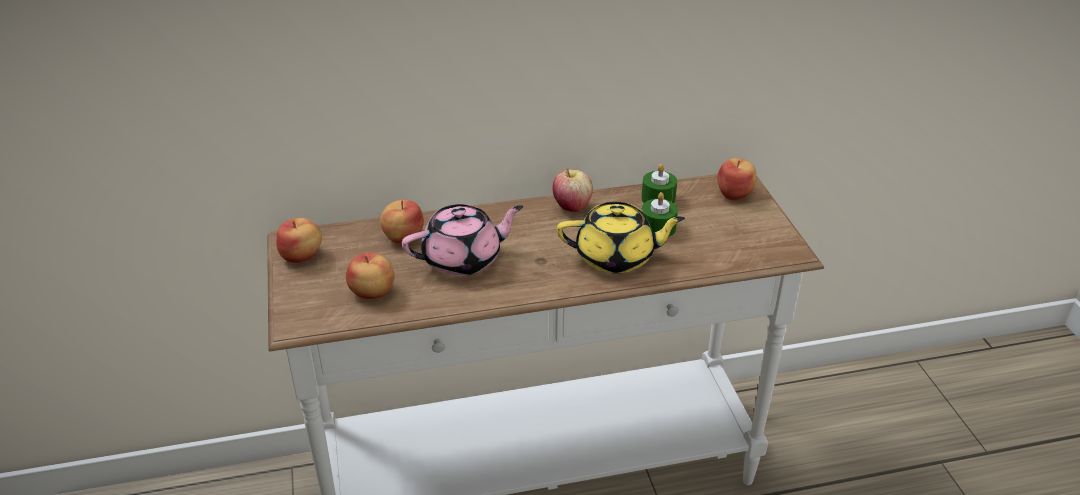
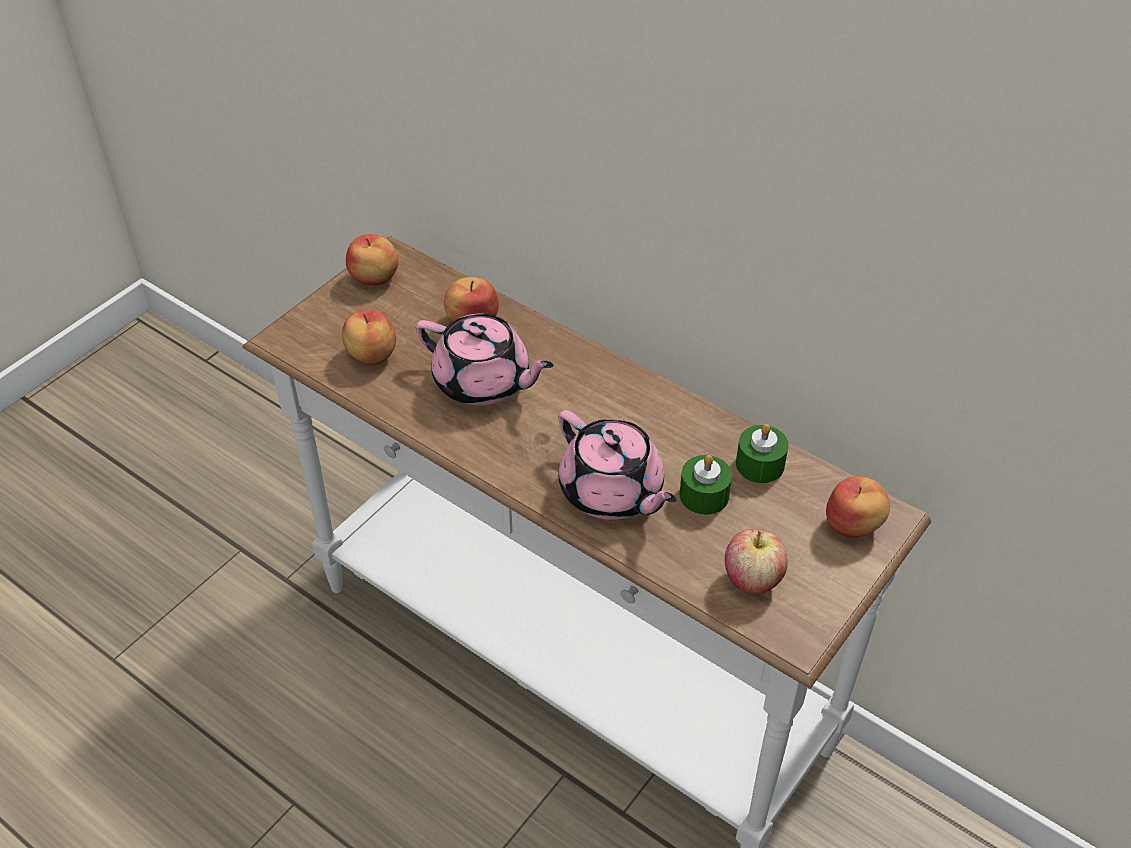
camera: 50 degrees right, 10 degrees up
(572, 206) = (662, 404): apple -> apple (752, 580)
(616, 257) = (612, 492): yellow teapot -> pink teapot

